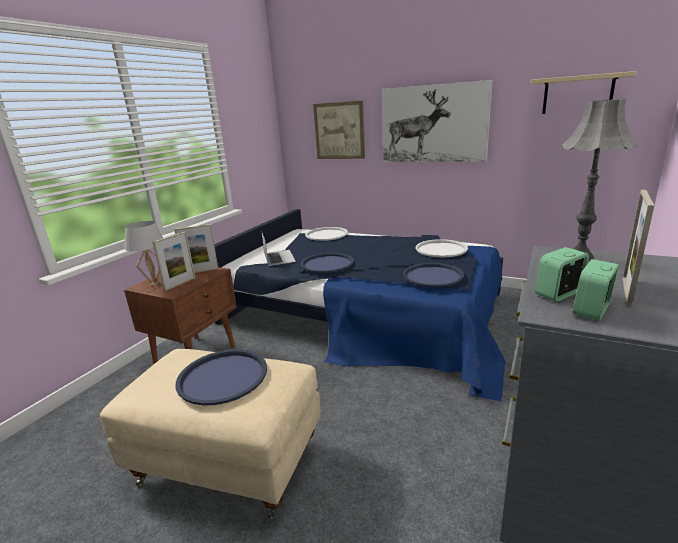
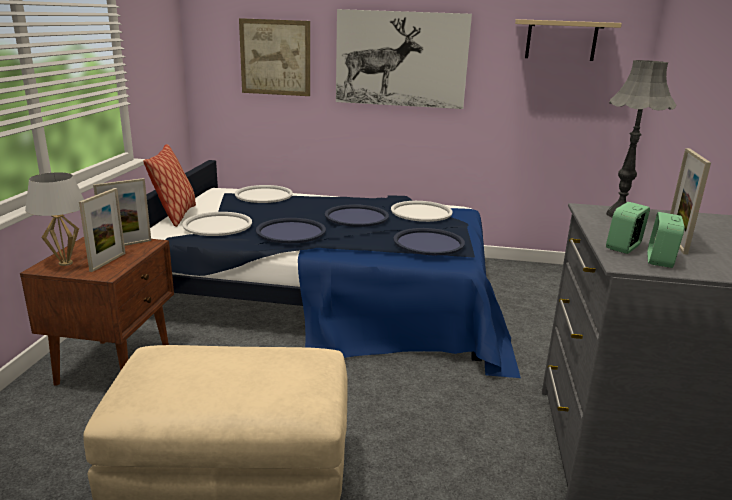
camera: 20 degrees left, 0 degrees up
(223, 377) = (243, 370): blue tray -> blue tray (356, 217)
(258, 250) = (175, 216): none -> pillow
(279, 257) = (217, 225): laptop -> white tray

